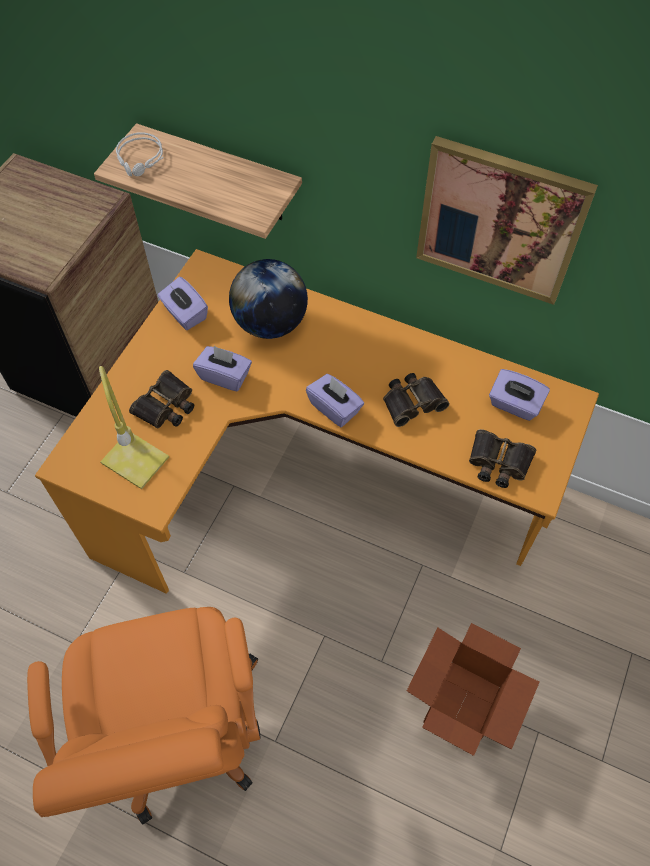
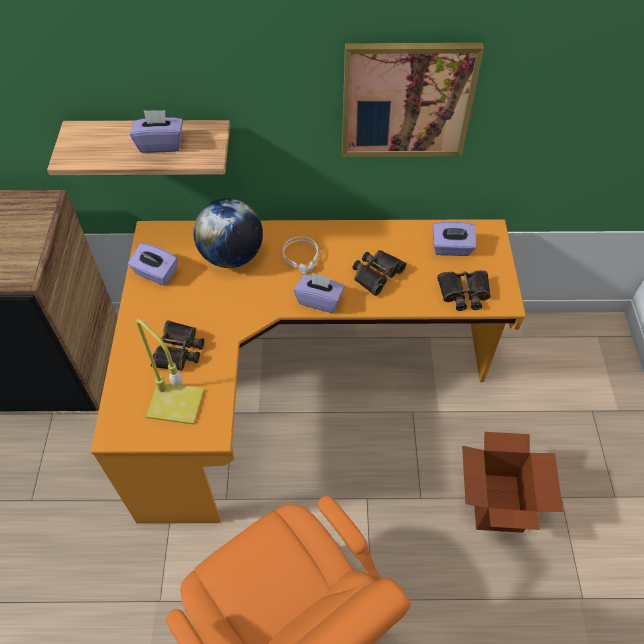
camera: 25 degrees left, 5 degrees down
(141, 159) = (84, 146): grey headphones -> grey headphones (303, 257)
(225, 376) = (216, 309): purple tissue box -> purple tissue box (161, 144)

